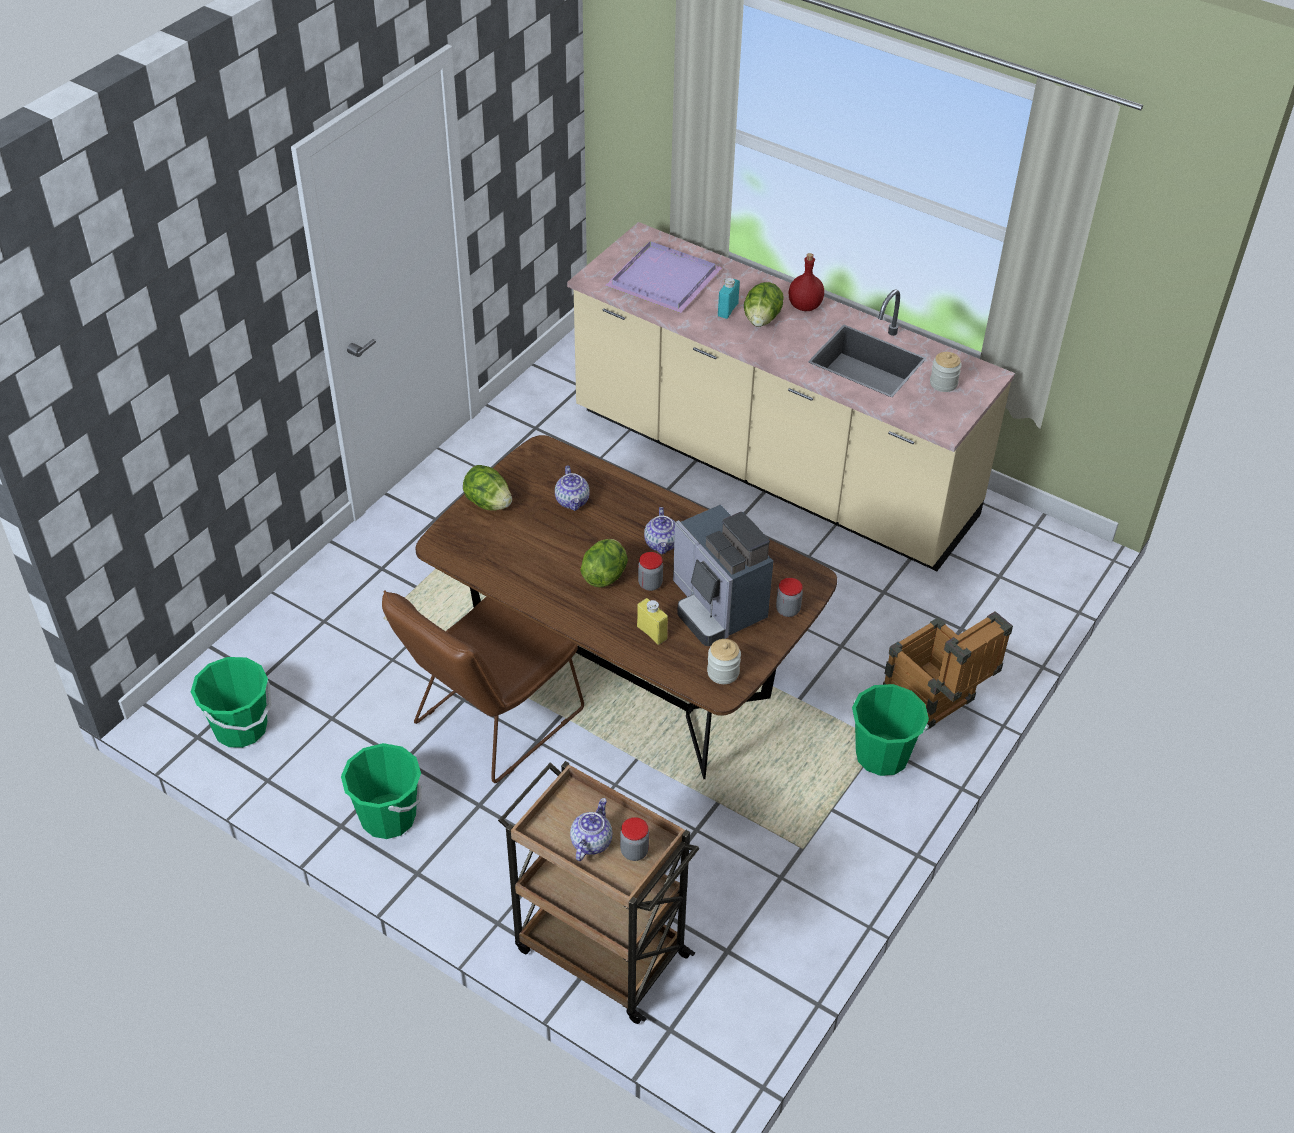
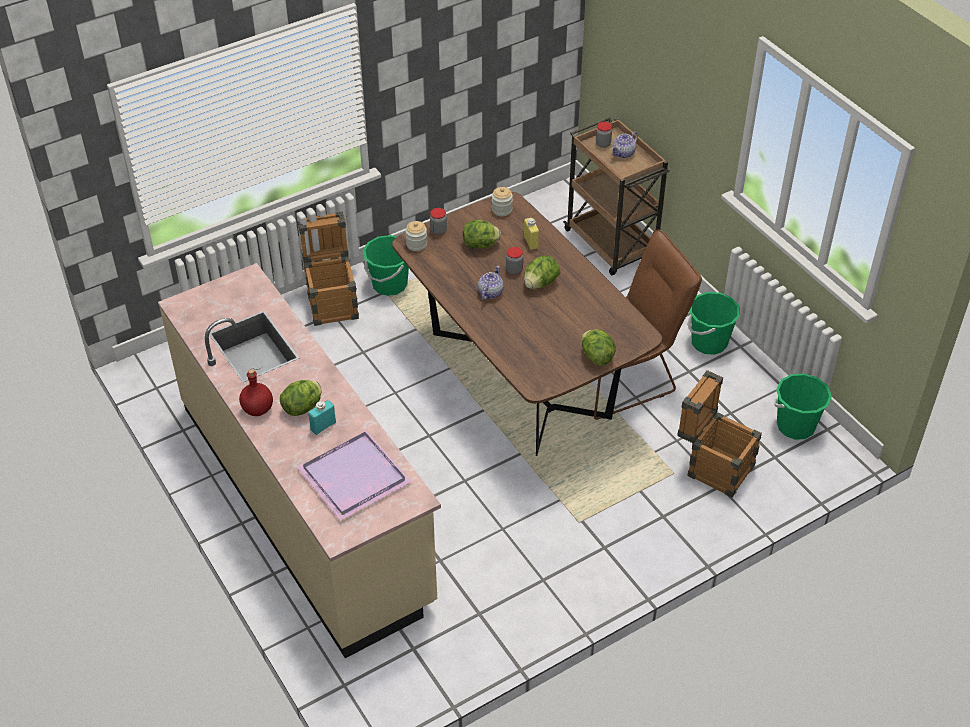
camera: 155 degrees left, 0 degrees up
(337, 641) = (713, 466): none -> crate
(573, 501) = (534, 340): teapot -> none
(716, 606) = (481, 245): coffee machine -> lettuce
(943, 383) = (217, 309): jar -> jar (416, 244)

